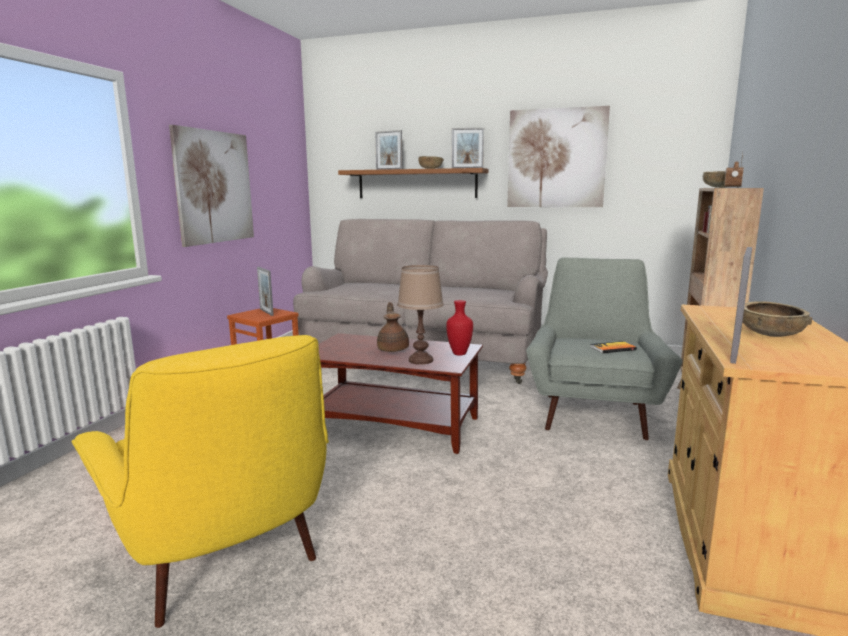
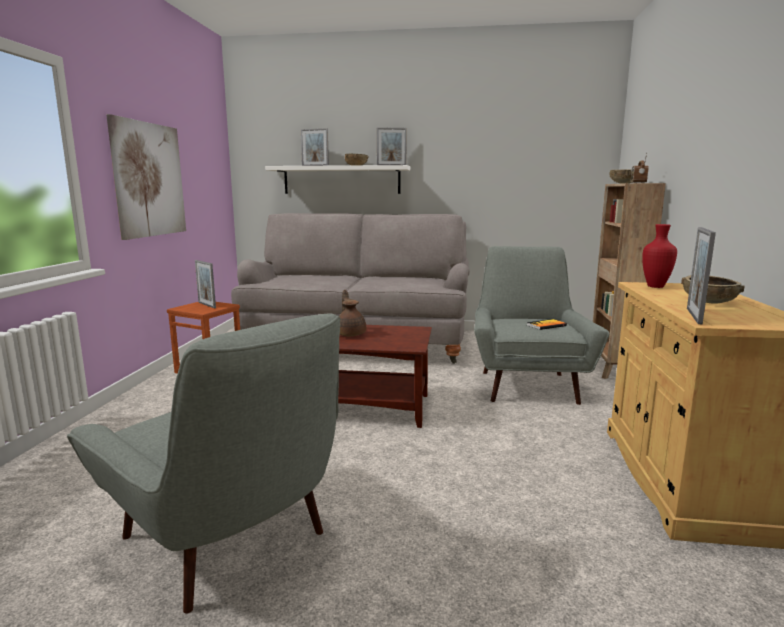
camera: 10 degrees left, 0 degrees up
(223, 558) = (230, 541): yellow armchair -> grey armchair
(416, 184) = (341, 180): brown shelf -> white shelf
(420, 360) = (382, 342): brown table lamp -> none
(460, 354) = (415, 335): red vase -> red vase (656, 287)
(556, 158) = (472, 157): picture -> none

